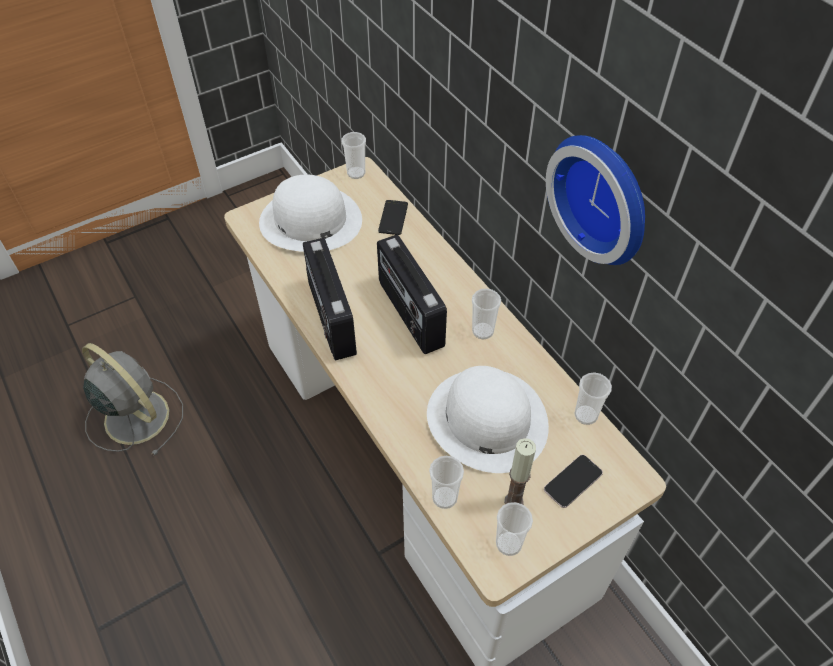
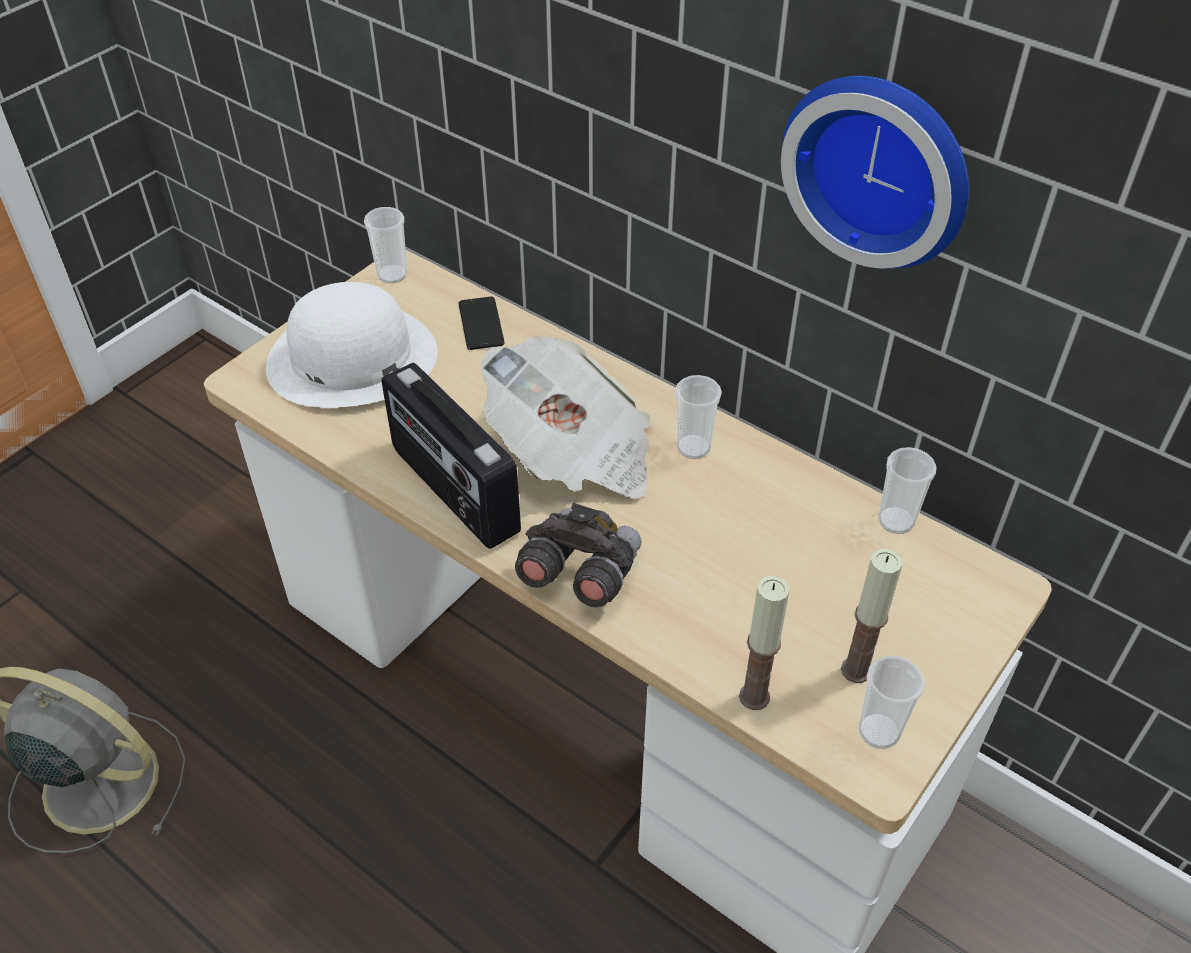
camera: 20 degrees left, 5 degrees down
(379, 390) = (579, 573): none -> grey binoculars
(409, 314) = (573, 453): radio -> newspaper
(444, 497) = (754, 696): cup -> candle
(486, 419) = (759, 568): white hat -> none
(573, 481) = (924, 616): phone -> none

